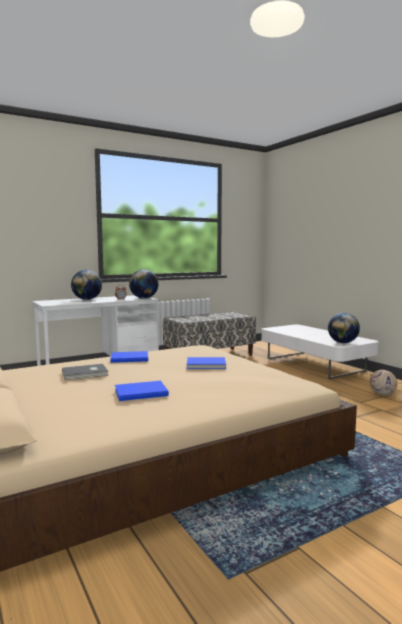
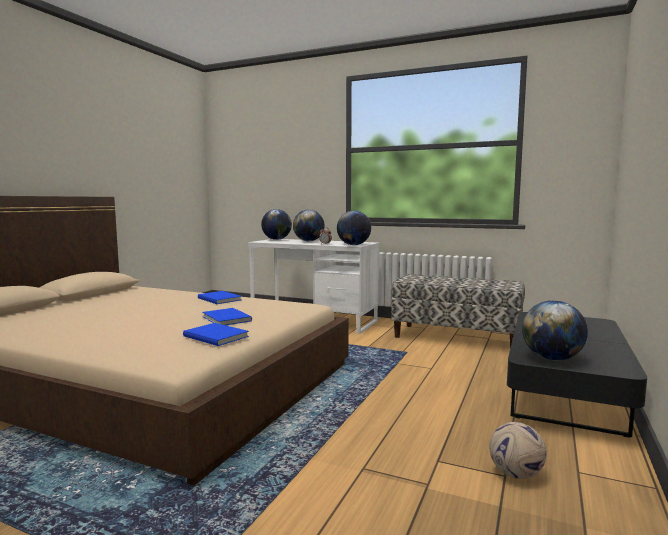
camera: 55 degrees right, 0 degrees up
(46, 301) = (276, 239): none -> globe
(85, 373) = (152, 300): grey book -> none
(140, 392) = (102, 319): blue book -> blue book (216, 336)
(314, 365) = (565, 393): white coffee table -> black coffee table

